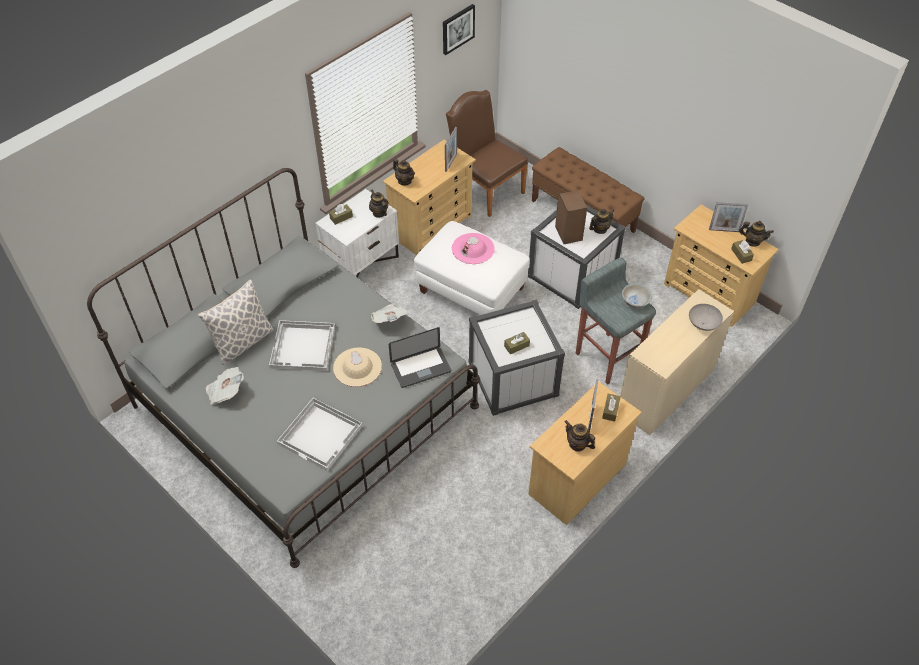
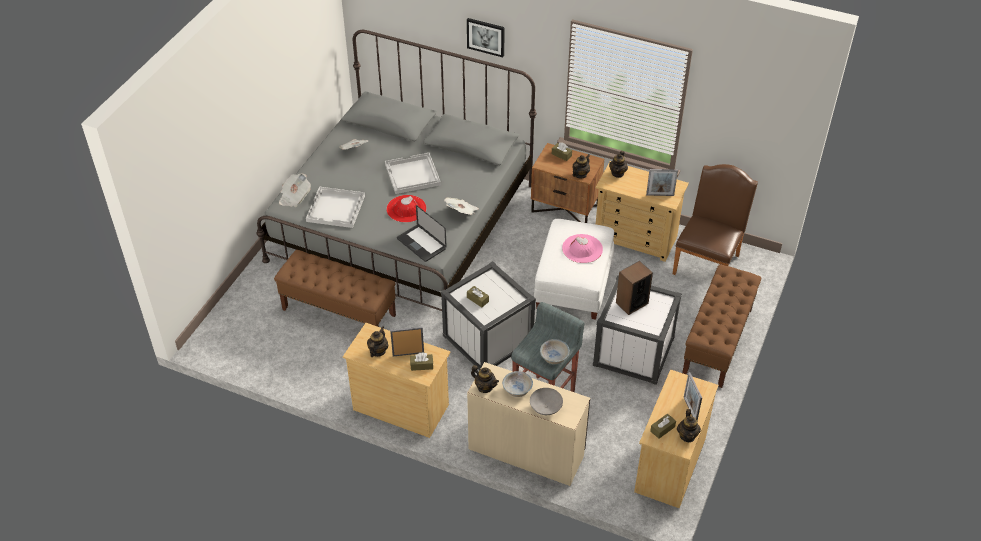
camera: 70 degrees right, 5 degrees down
(242, 341) = (403, 143): pillow -> none
(276, 474) = (294, 197): none -> newspaper
(357, 367) = (406, 209): beige hat -> red hat
(362, 263) = (565, 208): white nightstand -> brown nightstand
(417, 504) = (339, 312): none -> brown bench
(457, 29) = (746, 104): picture -> picture (486, 36)
(600, 229) = (651, 324): teapot -> teapot (485, 387)
(674, 338) = (517, 390): none -> white bowl

